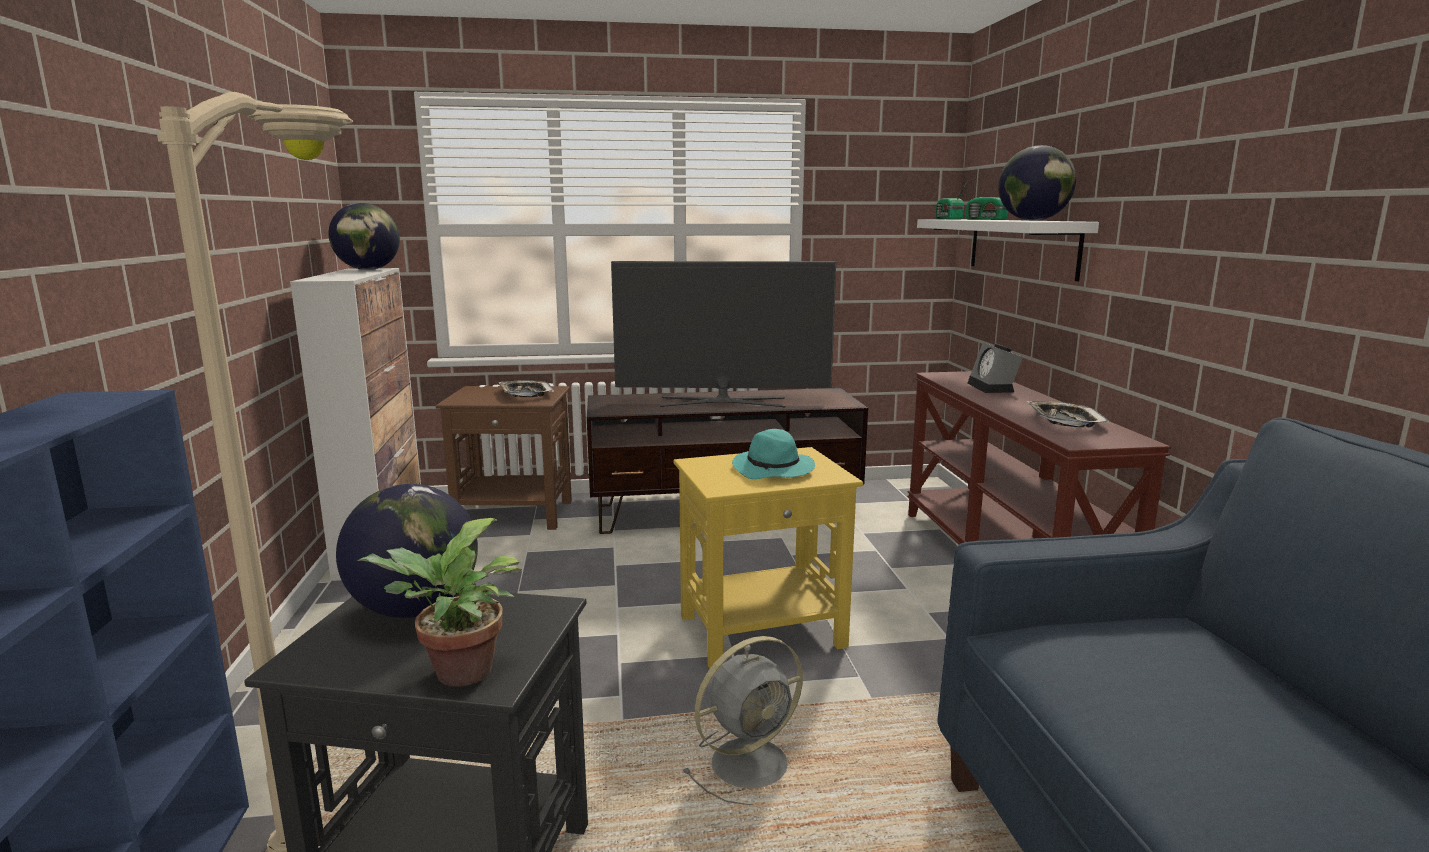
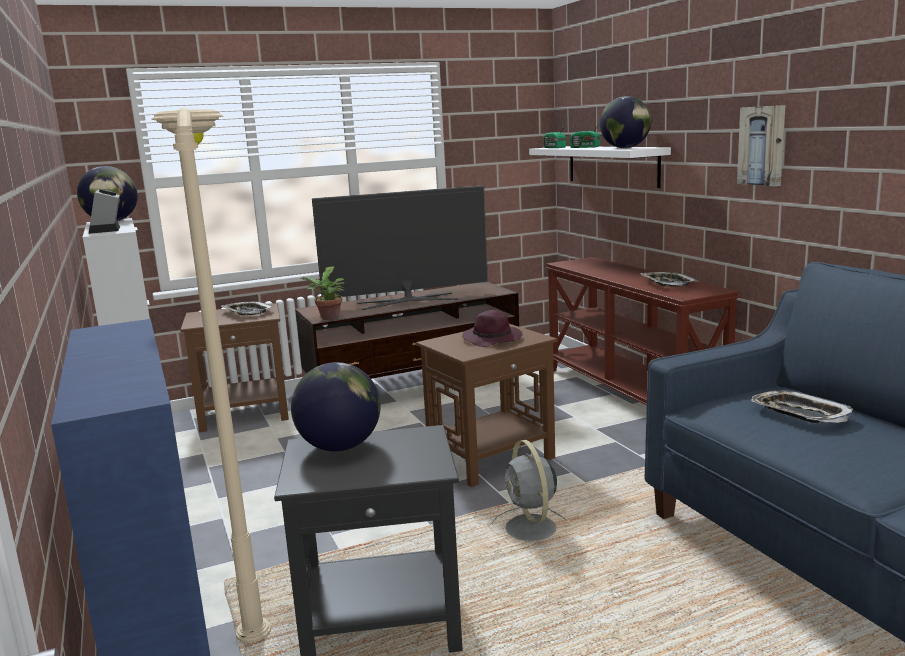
camera: 15 degrees left, 0 degrees up
(457, 675) = (409, 470): potted plant -> potted plant (328, 318)
(752, 762) = (531, 530): grey fan -> grey fan turned 120 degrees clockwise
(763, 630) = (492, 458): yellow side table -> brown side table
(774, 470) = (493, 339): turquoise hat -> purple hat
(993, 388) = (607, 268): alarm clock -> alarm clock (107, 229)
(1196, 687) = (799, 413): none -> tray
(1234, 220) = (763, 145): none -> picture

